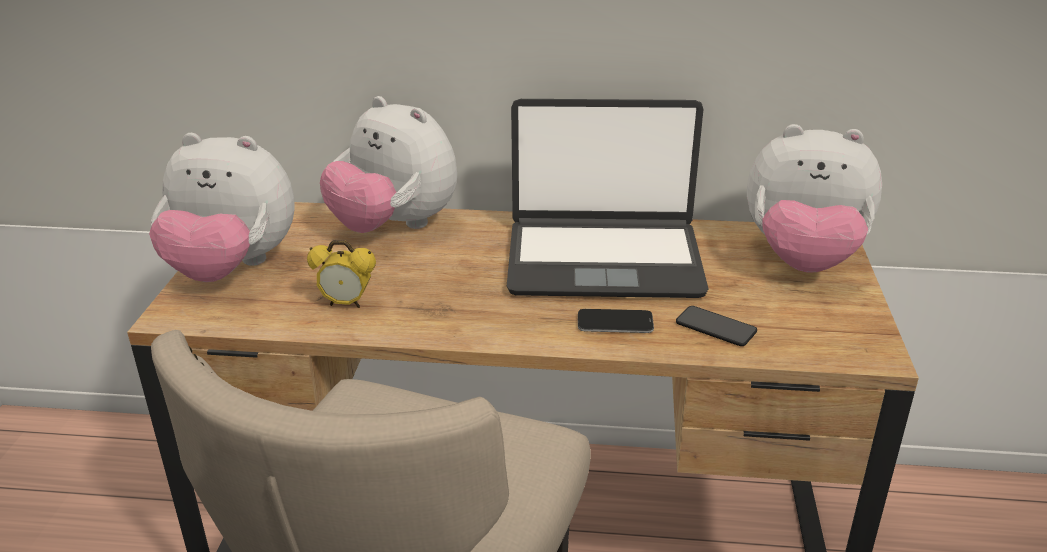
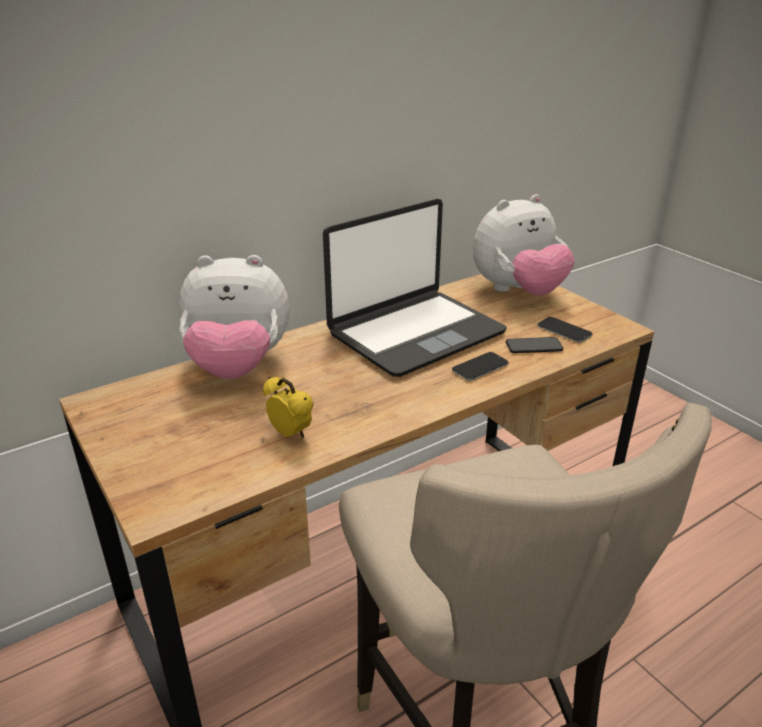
camera: 40 degrees left, 0 degrees up
(232, 269) = (150, 452): plush toy -> none
(346, 304) = (290, 434): alarm clock -> alarm clock turned 105 degrees counterclockwise
(785, 326) = (564, 331): none -> phone

